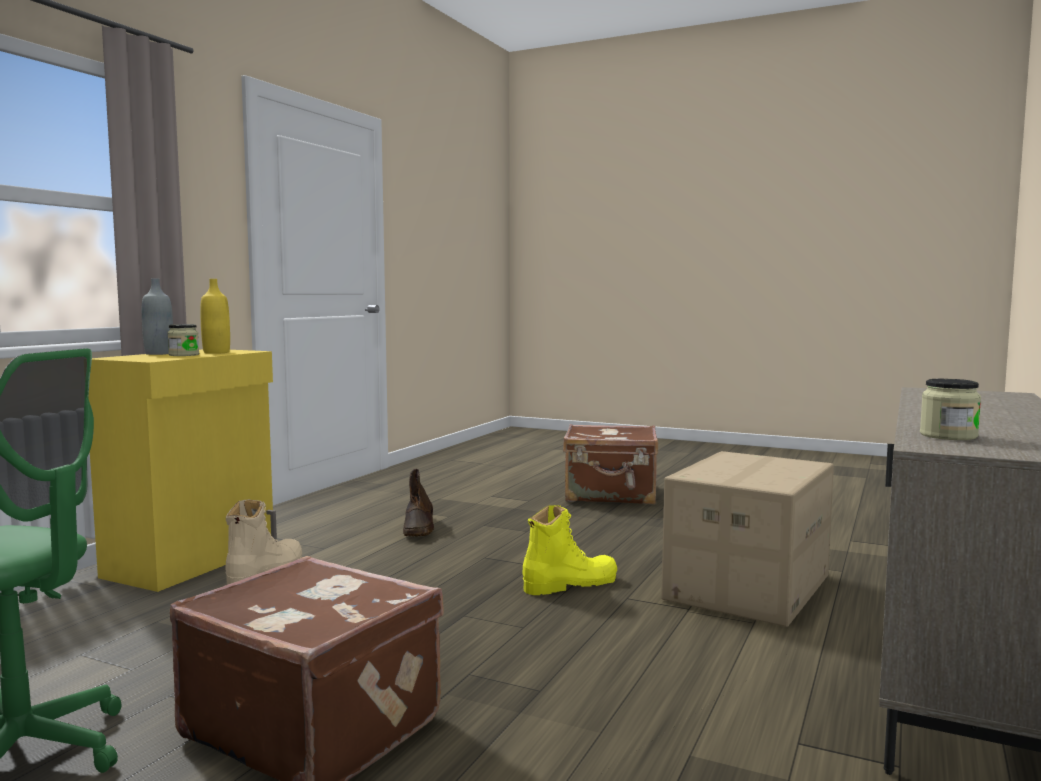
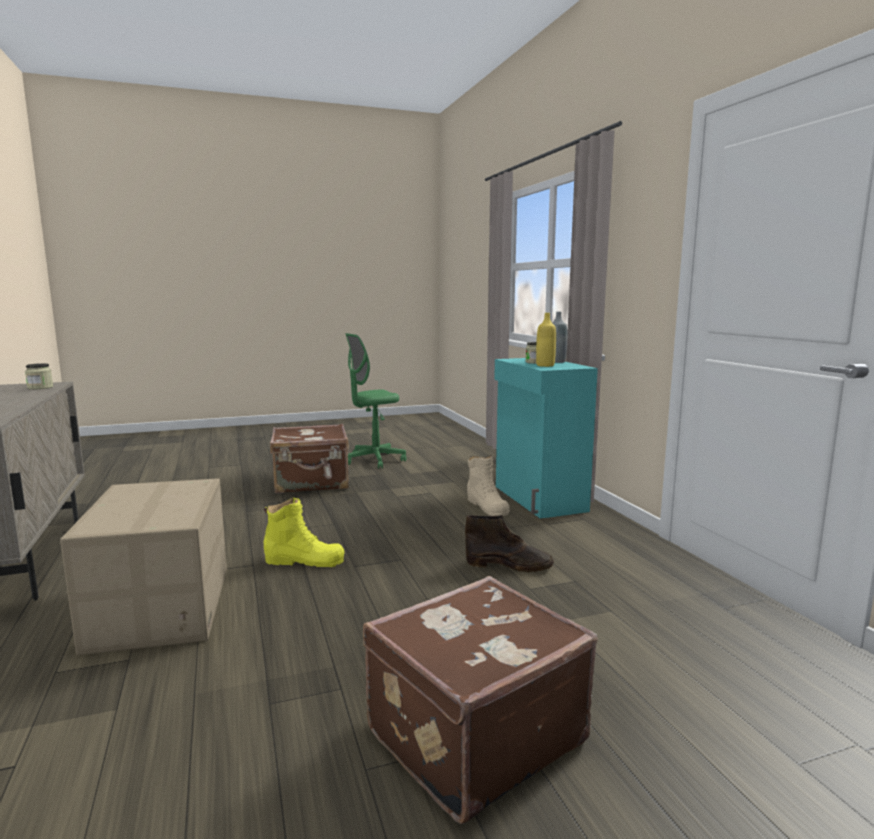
camera: 135 degrees right, 5 degrees up
(194, 560) = (538, 499): yellow cabinet -> turquoise cabinet
(419, 528) = (510, 565): brown boot -> brown boot turned 150 degrees clockwise
(570, 584) = (305, 561): yellow boot -> yellow boot turned 105 degrees counterclockwise

